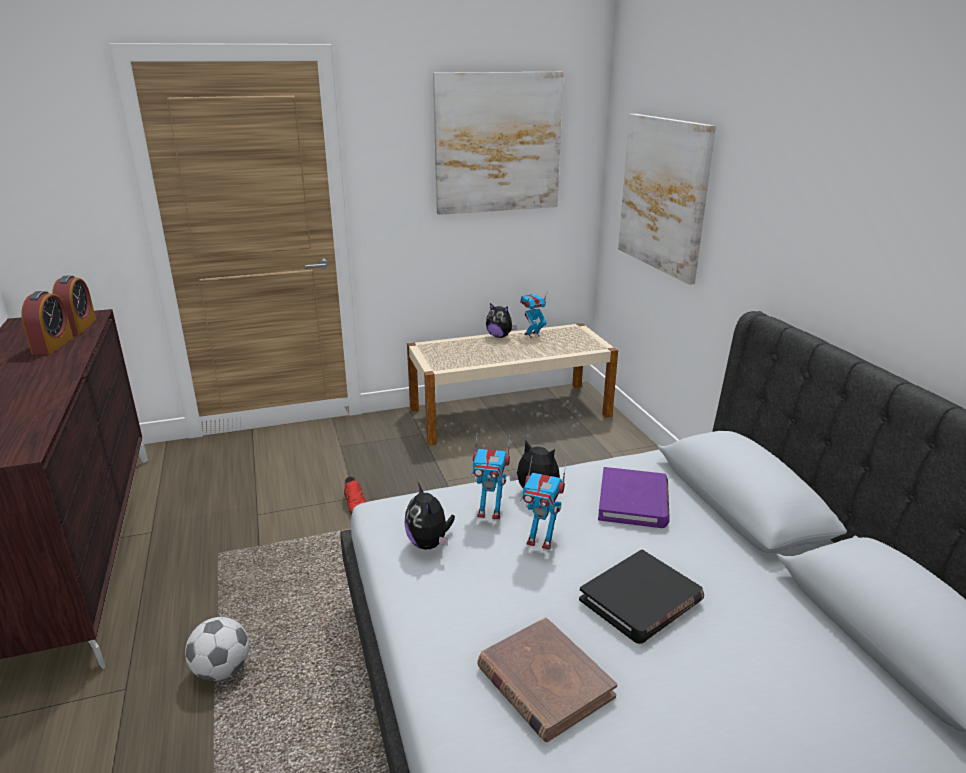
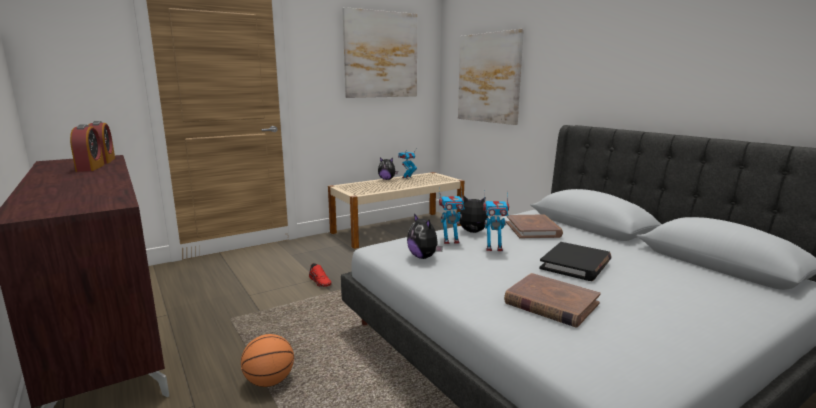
camera: 15 degrees left, 10 degrees down
(222, 670) = (269, 381): football -> basketball
(633, 501) = (533, 229): purple book -> brown book

